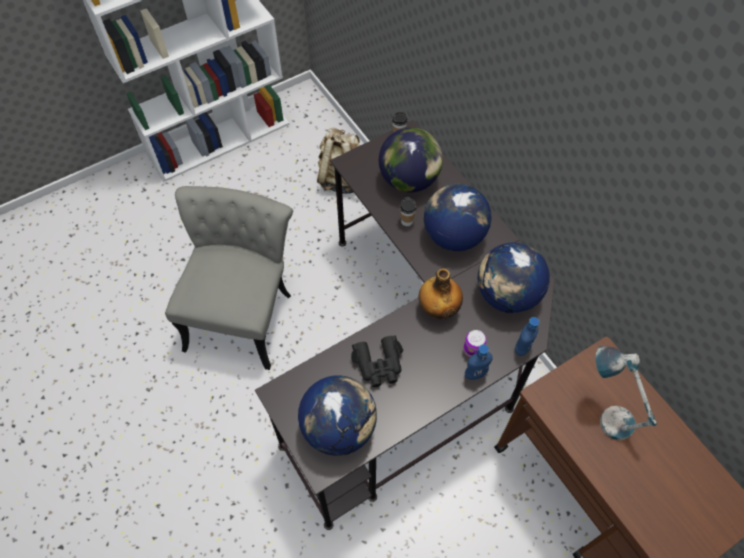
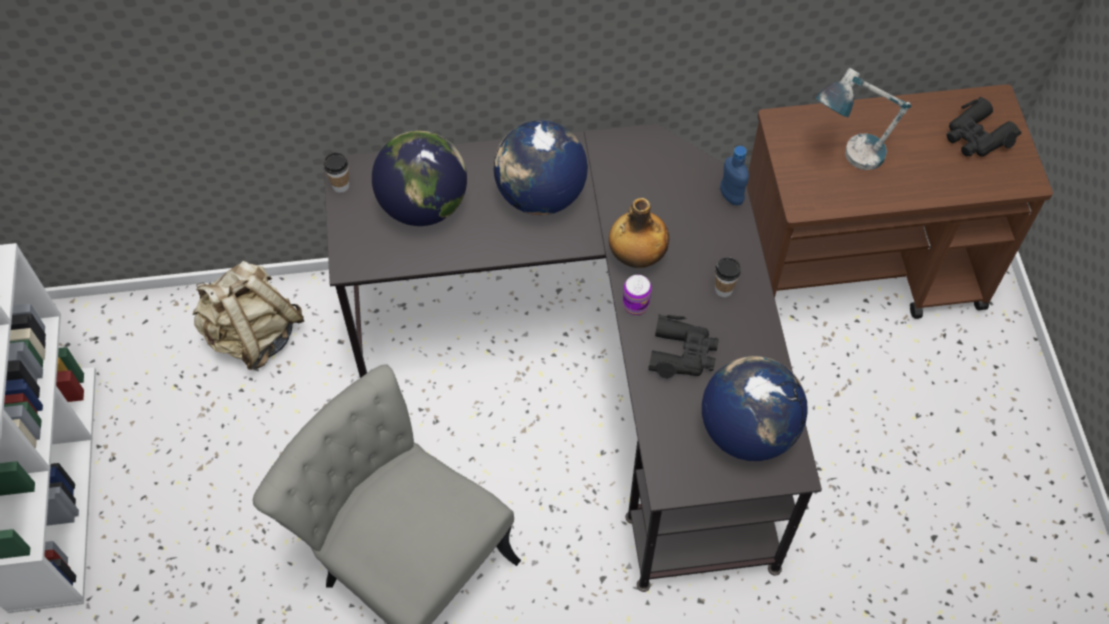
camera: 65 degrees left, 0 degrees up
(407, 221) = (488, 236): cup -> cup (723, 289)
(473, 350) = (710, 247): can -> can (635, 304)
(475, 374) = (742, 258): blue bottle -> none
(507, 295) = (654, 179): globe -> none
(692, 505) = (976, 136): none -> black binoculars

